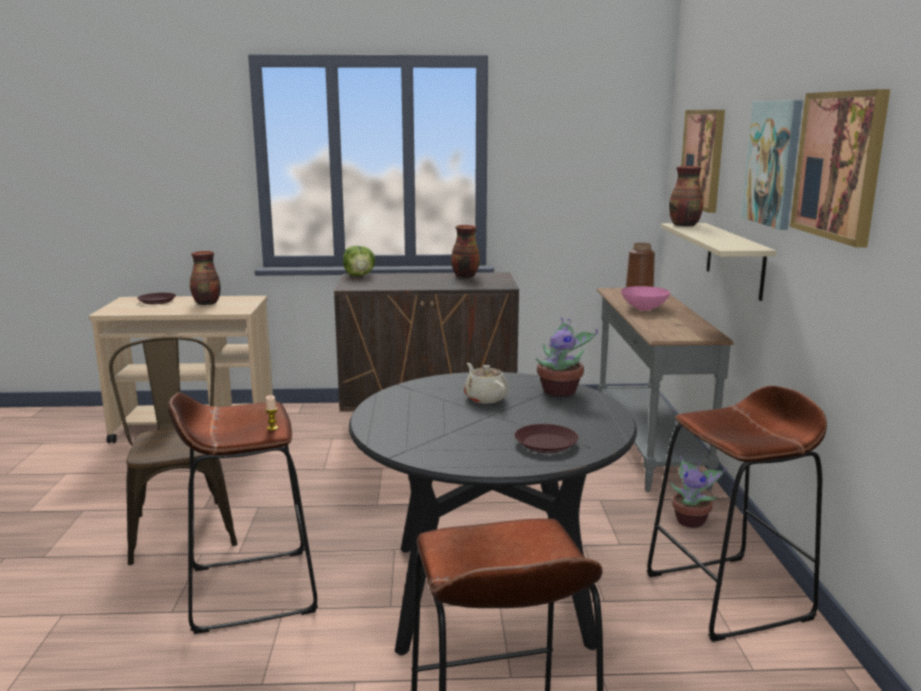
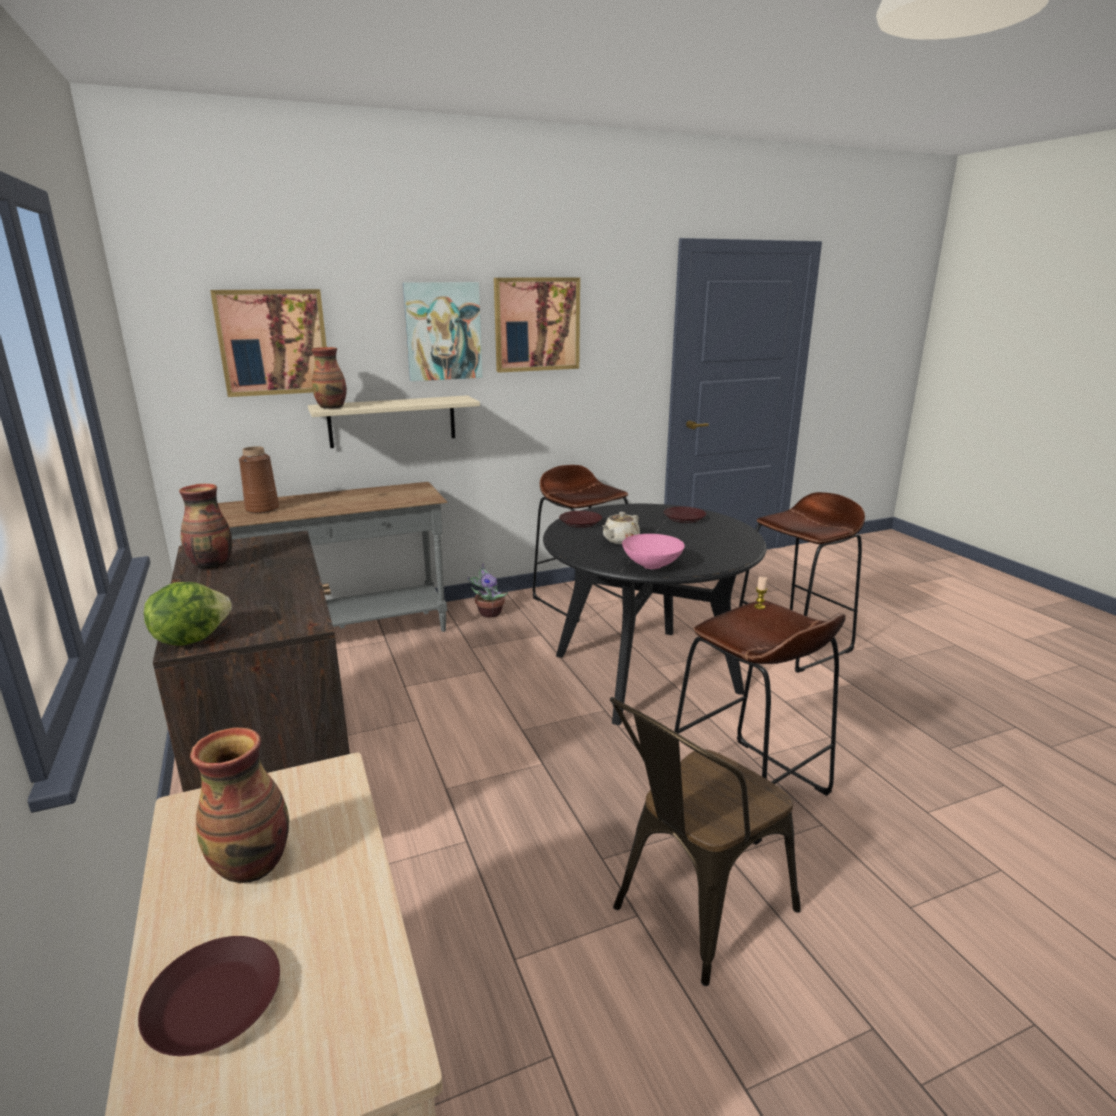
camera: 110 degrees left, 5 degrees up
(561, 391) = (580, 522): potted plant -> brown plate
(643, 308) = (318, 505): pink bowl -> pink bowl (651, 566)

